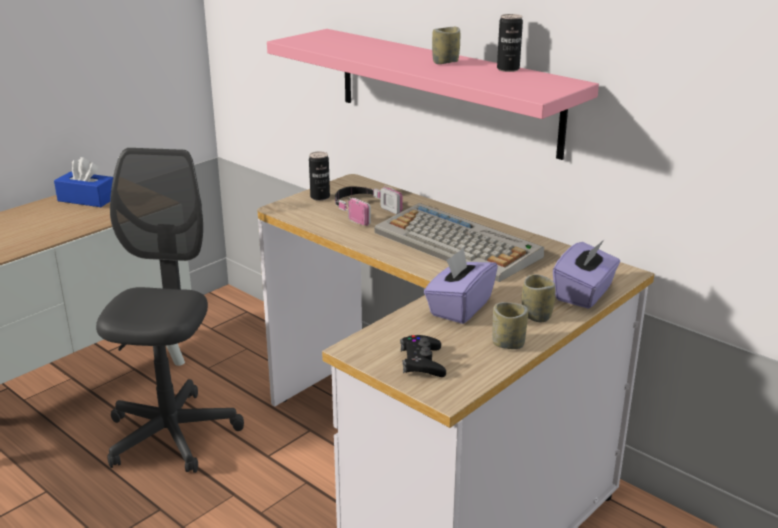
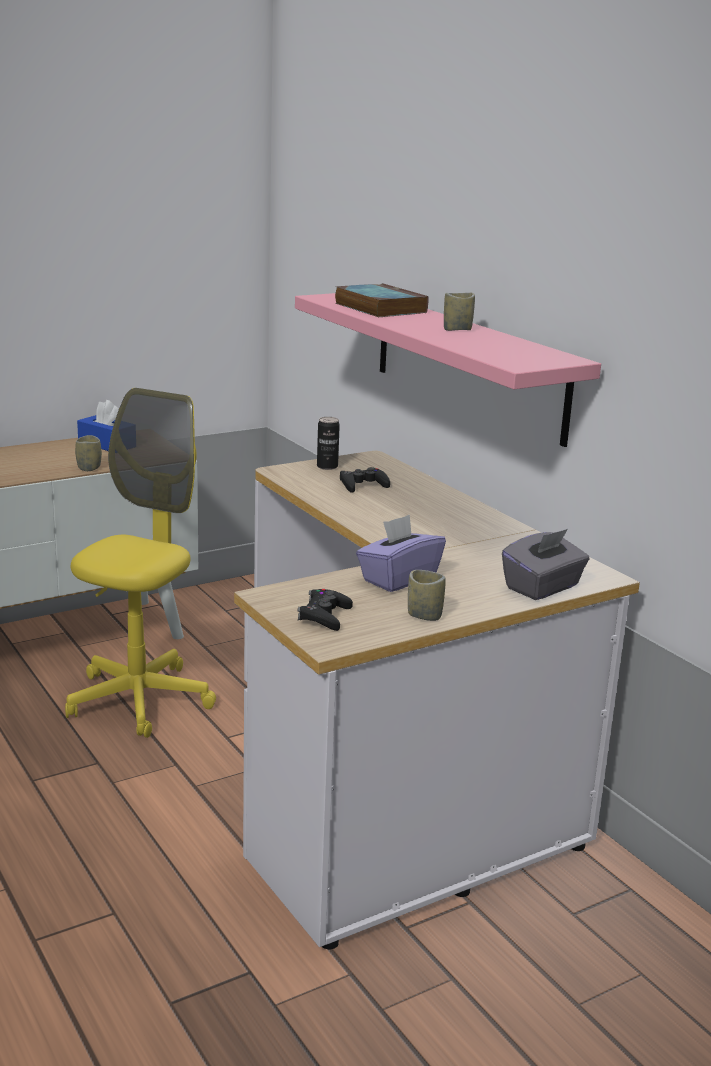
camera: 15 degrees right, 5 degrees down
(172, 435) = (139, 700): grey office chair -> yellow office chair
(354, 46) = (378, 307): none -> book
(363, 212) = (363, 485): headphones -> black game controller
(458, 244) = (441, 526): keyboard -> none
(508, 69) = (517, 342): can -> none
(536, 315) = (474, 597): cup -> cup (89, 468)
(584, 294) = (543, 587): purple tissue box -> grey tissue box

